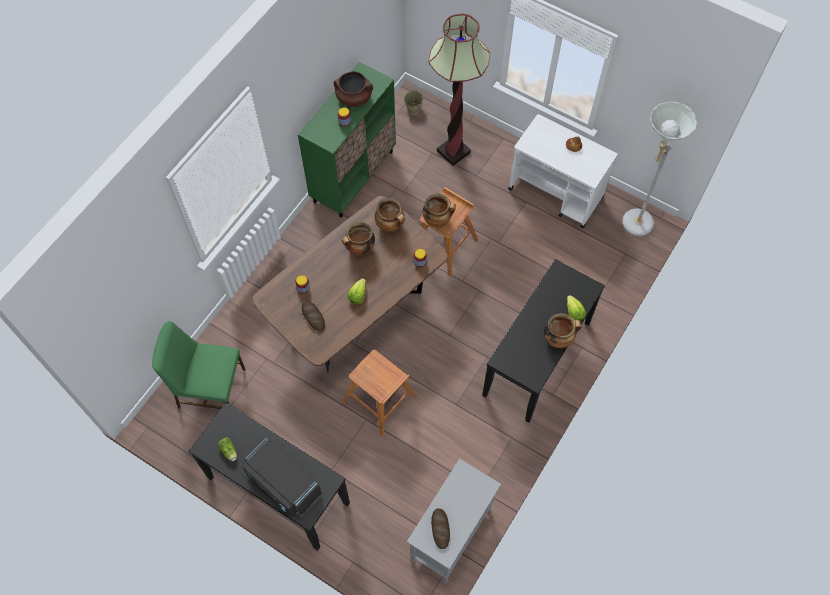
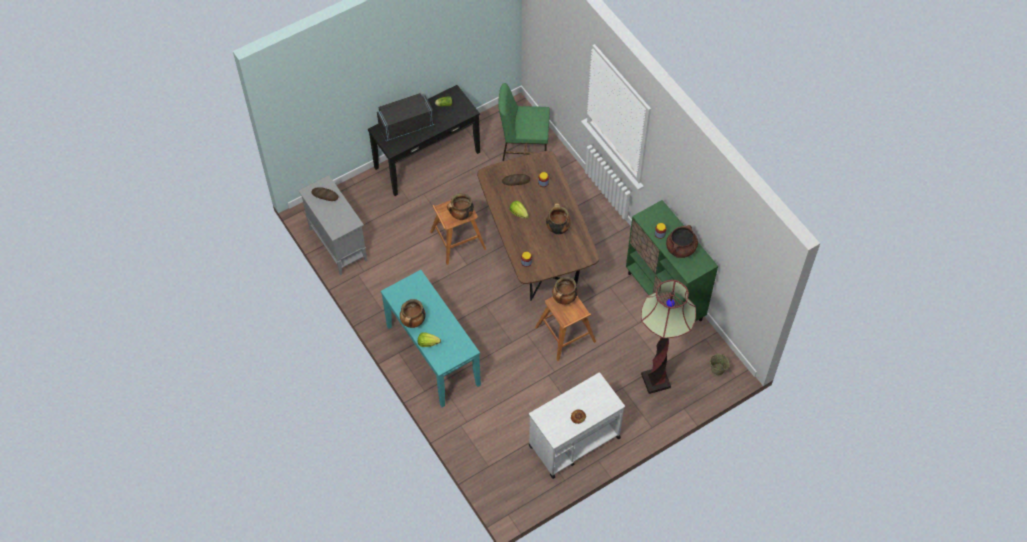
camera: 115 degrees right, 5 degrees down
(210, 387) = (524, 145): green chair -> green chair turned 120 degrees counterclockwise
(390, 225) = (567, 255): cooking pot -> cooking pot (461, 216)
(537, 358) = (432, 355): black console table -> turquoise console table
(633, 227) = (510, 486): grey floor lamp -> none

